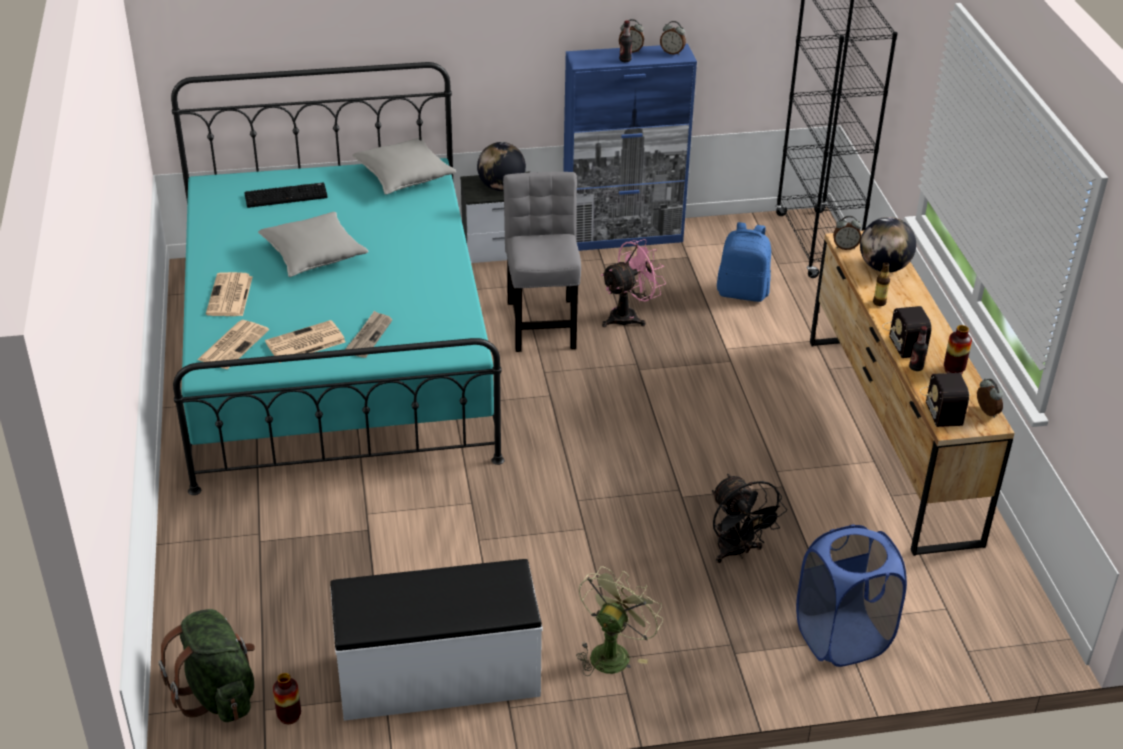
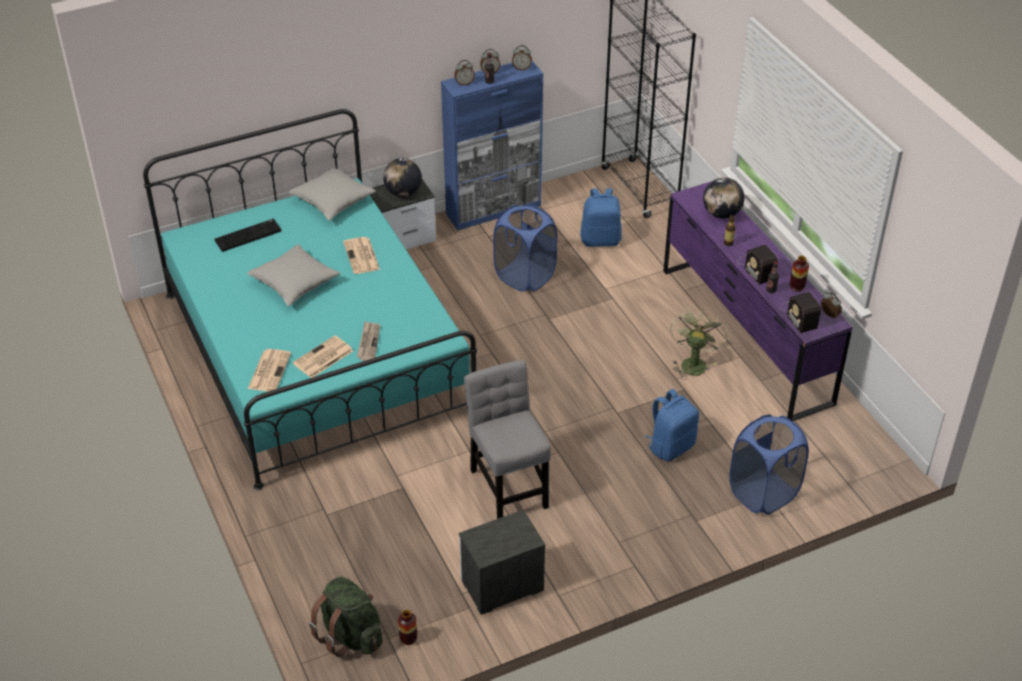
camera: 15 degrees left, 5 degrees up
(230, 296) = (246, 331): newspaper -> newspaper (362, 256)
(438, 676) = (500, 585): white bench -> nightstand
(542, 321) = (461, 293): grey chair -> grey chair (508, 484)
(612, 652) = (613, 539): green fan -> green fan (693, 362)
(629, 316) = (524, 276): pink fan -> blue laundry basket
(737, 552) = (671, 446): black fan -> blue backpack
(845, 247) = (688, 202): alarm clock -> alarm clock (464, 83)
(890, 436) = (745, 335): brown dresser -> purple dresser

